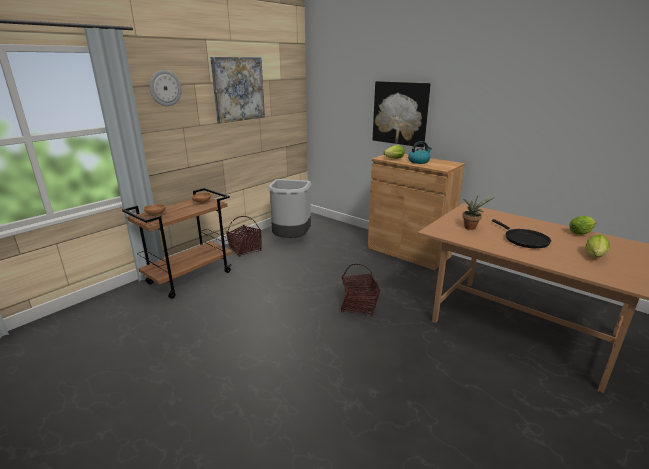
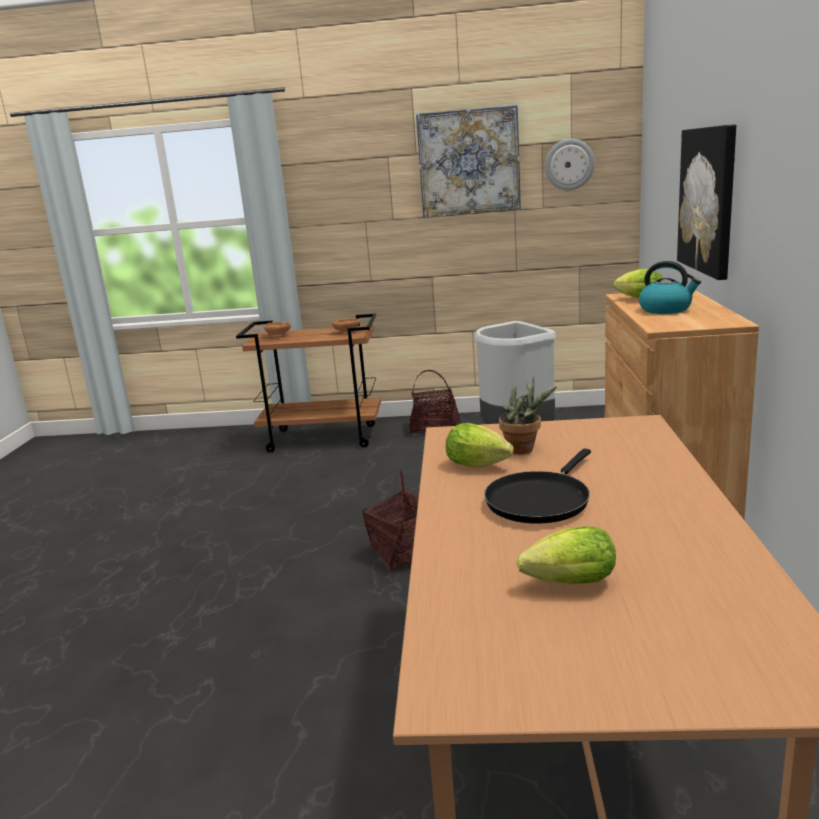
camera: 55 degrees right, 5 degrees down
(165, 88) = (338, 165): wall clock -> wall clock (569, 164)
(581, 233) = (724, 546): lettuce -> lettuce (481, 465)

